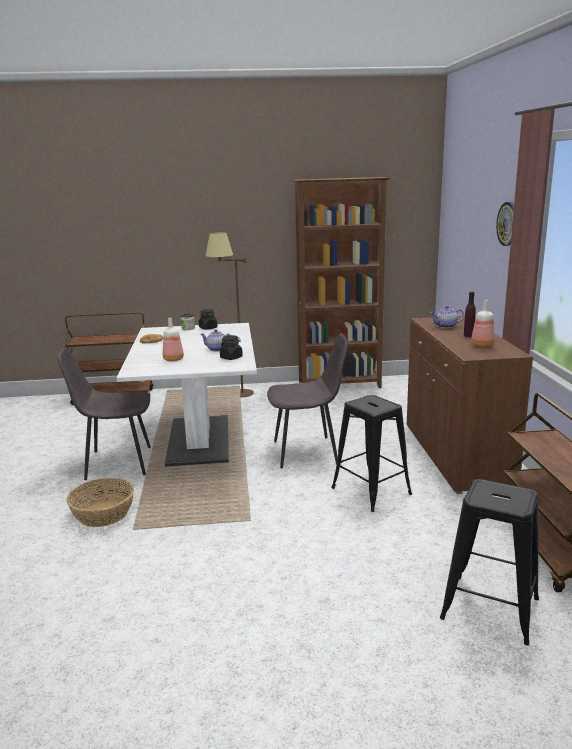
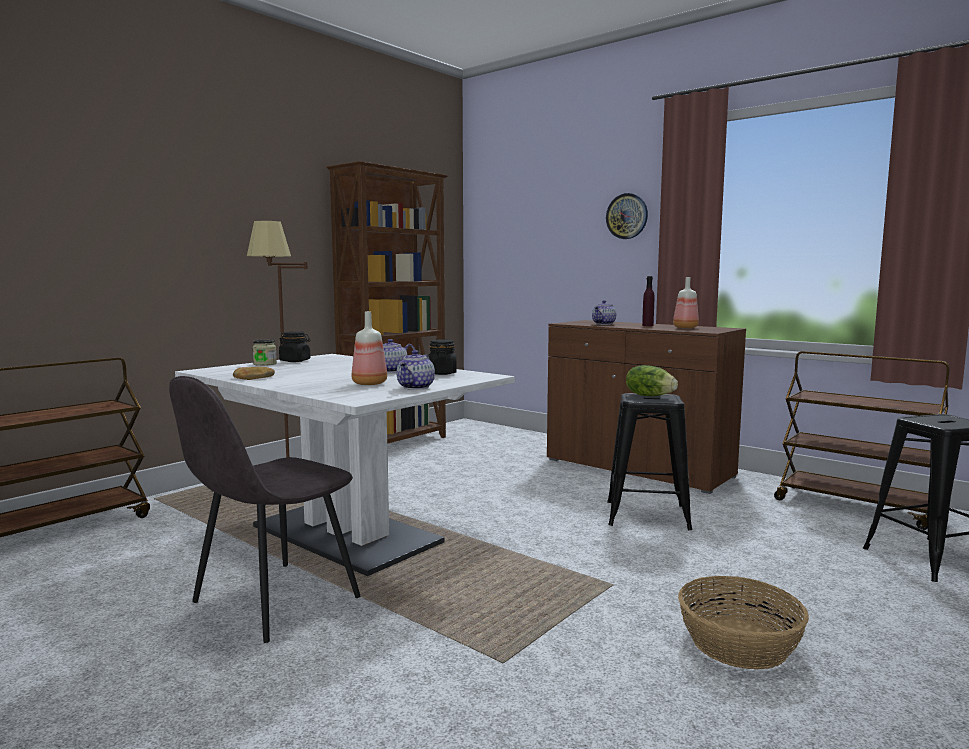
camera: 45 degrees left, 10 degrees down
(103, 514) = (409, 668): basket -> basket (738, 643)
(180, 368) = (416, 387): none -> teapot
(307, 452) = (508, 505): grey chair -> none
(376, 402) = (649, 396): none -> lettuce

